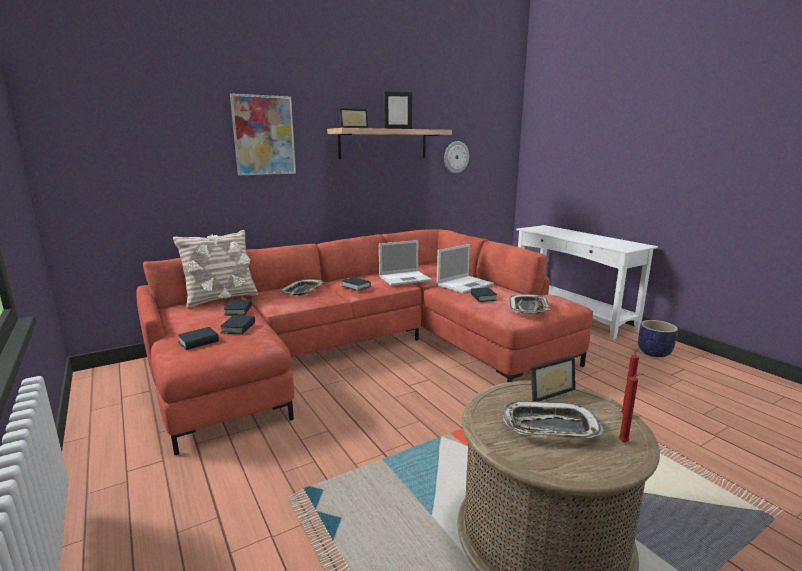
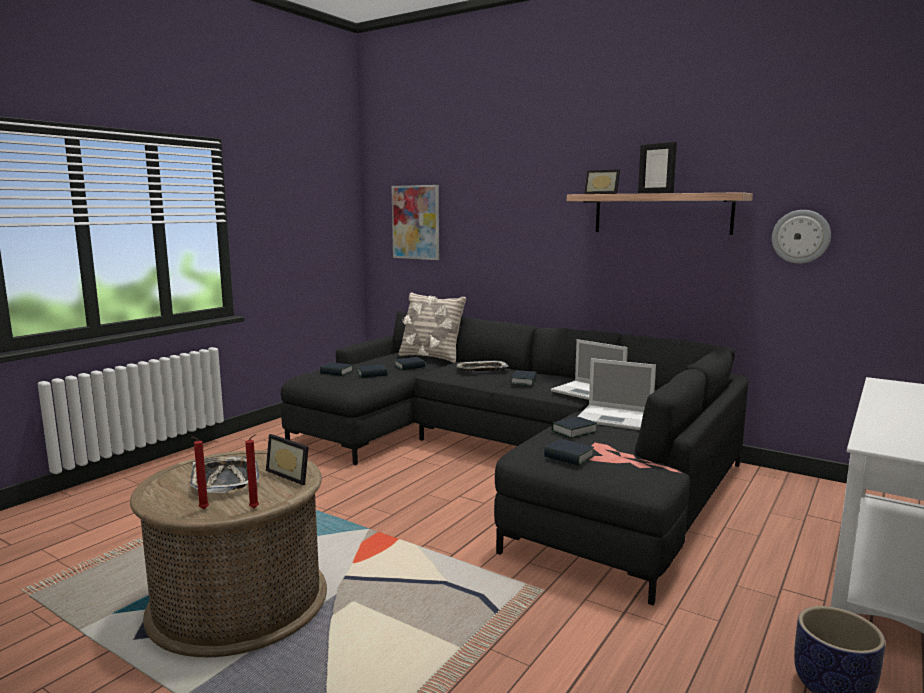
camera: 65 degrees right, 5 degrees down
(264, 135) = (517, 204): picture -> picture (416, 222)
(363, 350) = (514, 459): red sofa -> black sofa
(529, 308) = (568, 457): tray -> book

